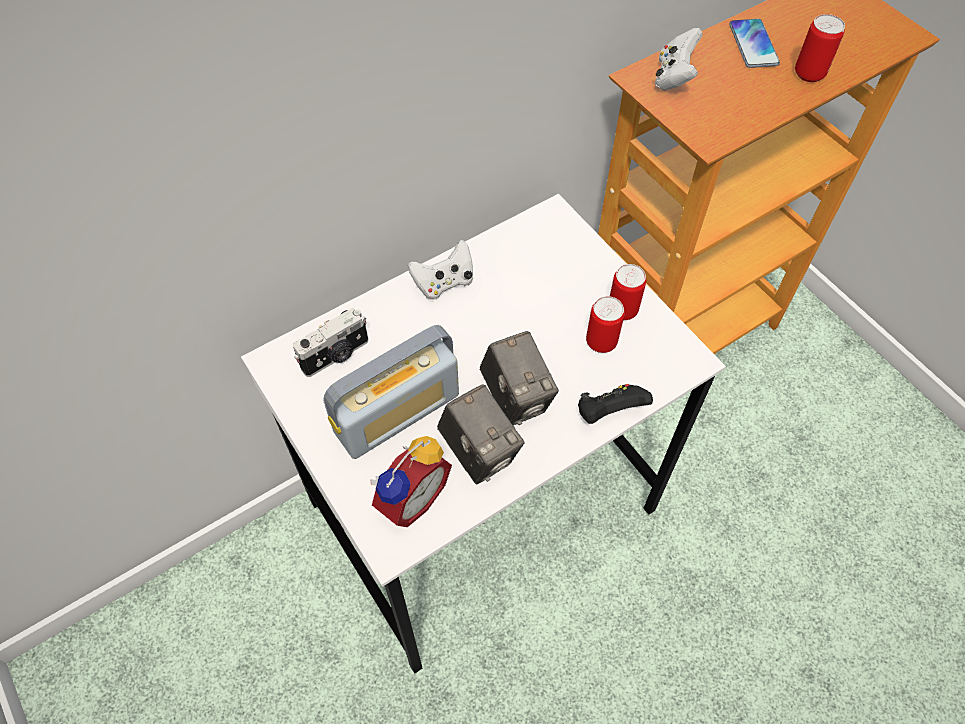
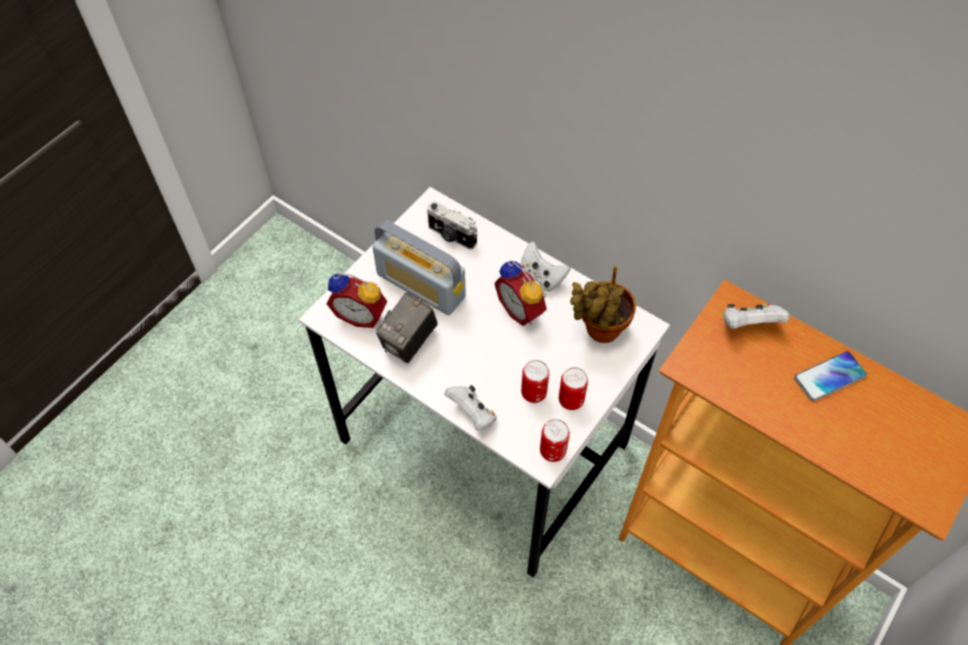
camera: 70 degrees right, 0 degrees up
(482, 316) = (522, 309): none -> alarm clock
(516, 397) = (461, 351): camera -> none
(542, 254) = (599, 331): none -> potted plant
(609, 412) = (472, 414): black game controller -> white game controller
(809, 74) = (816, 428): can -> can (552, 451)

